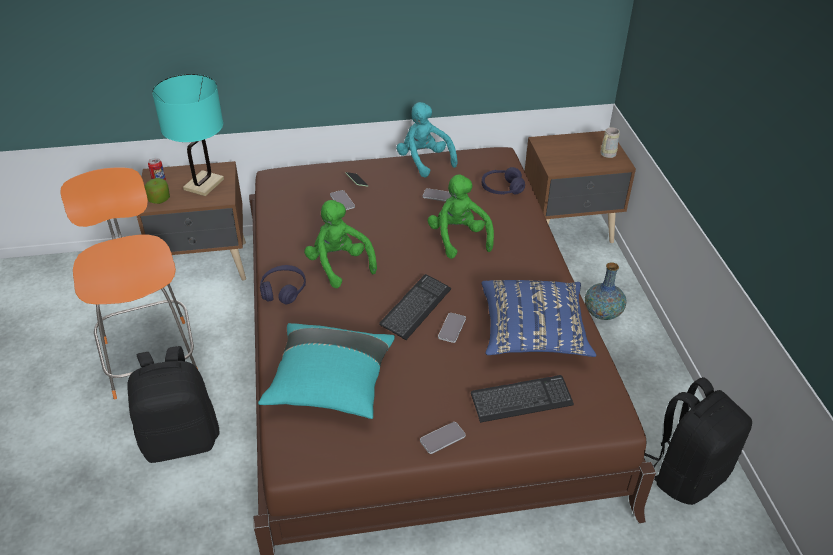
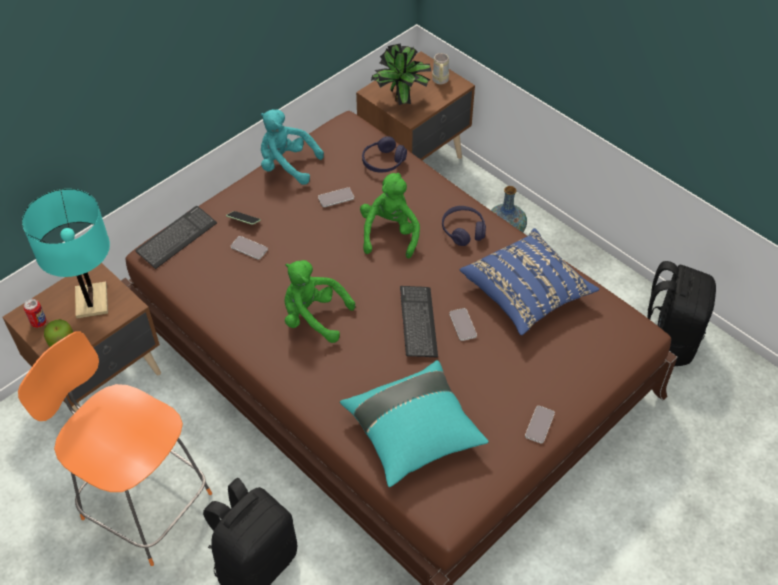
camera: 35 degrees left, 10 degrees up
(283, 290) = (287, 370): purple headphones -> purple headphones (463, 230)
(458, 238) = (390, 233): green plush toy -> green plush toy turned 60 degrees clockwise
(521, 400) = (567, 357): keyboard -> keyboard (177, 238)
(560, 156) = (402, 101): none -> potted plant

